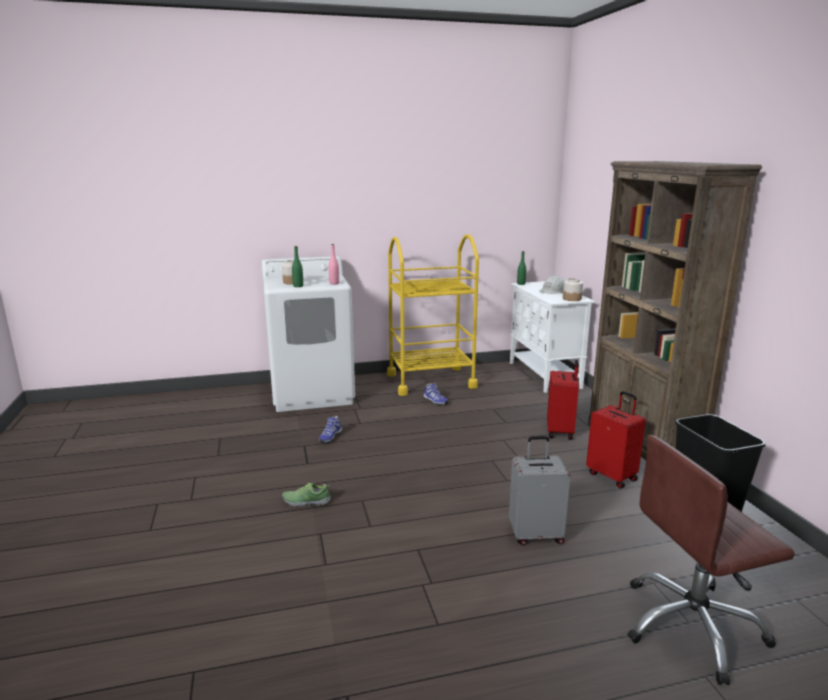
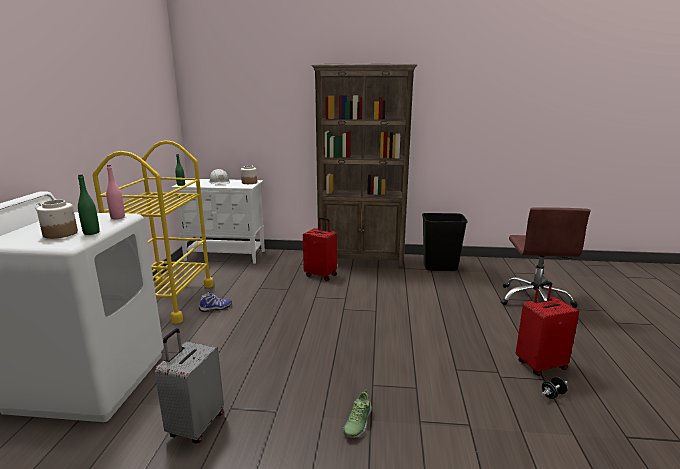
camera: 70 degrees left, 0 degrees up
(330, 437) = (228, 385): shoe -> none
(406, 631) = (553, 394): none -> black dumbbell
(535, 534) = (447, 318): grey suitcase -> grey suitcase (195, 425)
(612, 476) = (390, 277): red suitcase -> red suitcase (540, 365)

